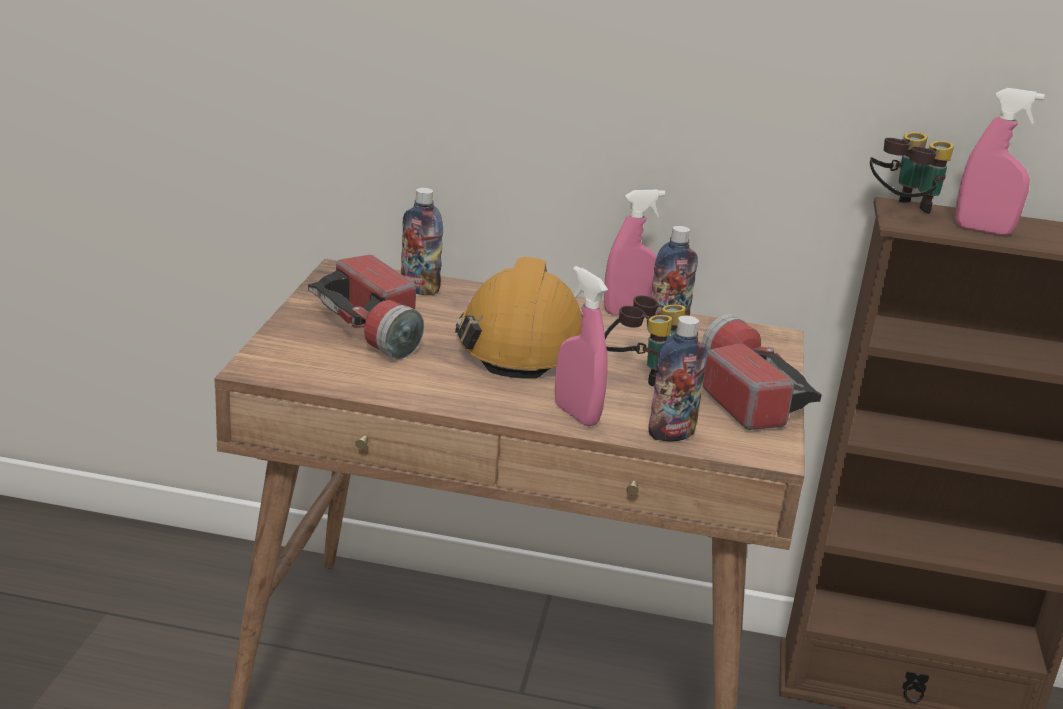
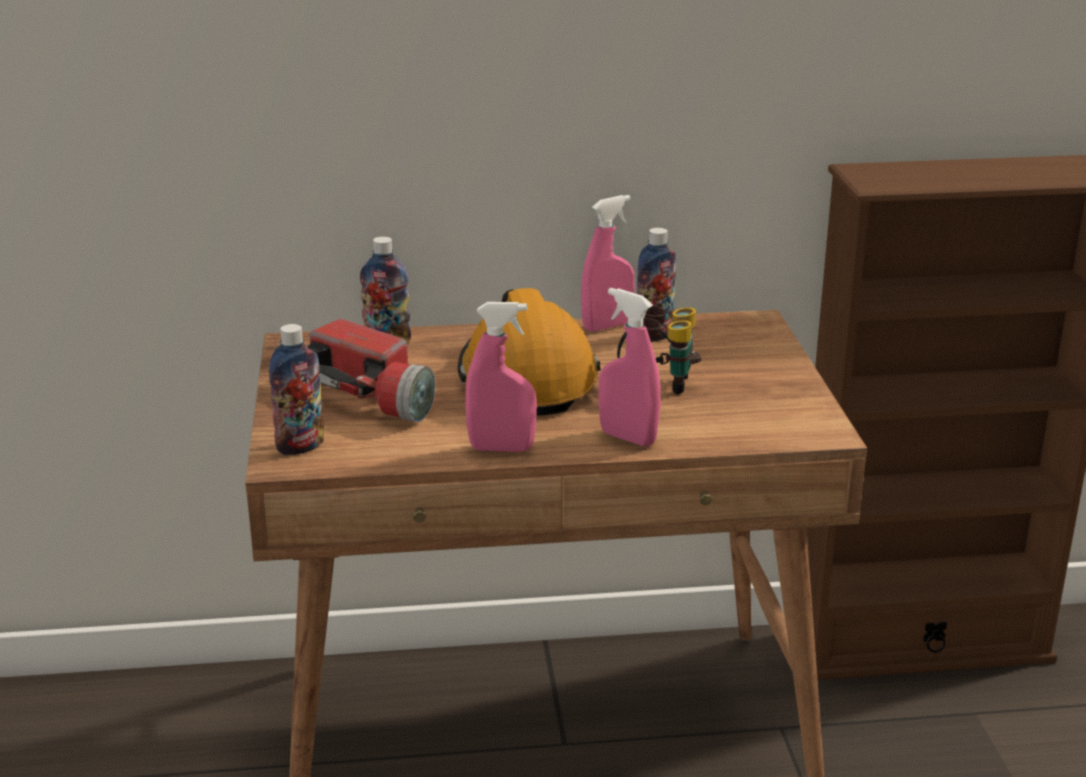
camera: 15 degrees left, 0 degrees up
(671, 434) = (726, 436): bottle -> bottle (300, 446)
(744, 393) = (765, 382): flashlight -> none
(901, 210) = (863, 174): binoculars -> none
(983, 230) = (946, 179): pink spray bottle -> pink spray bottle (501, 448)

